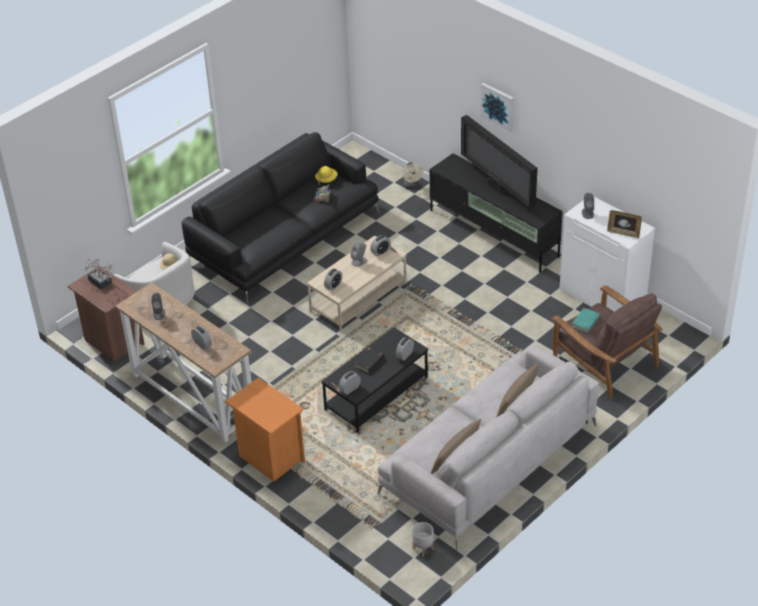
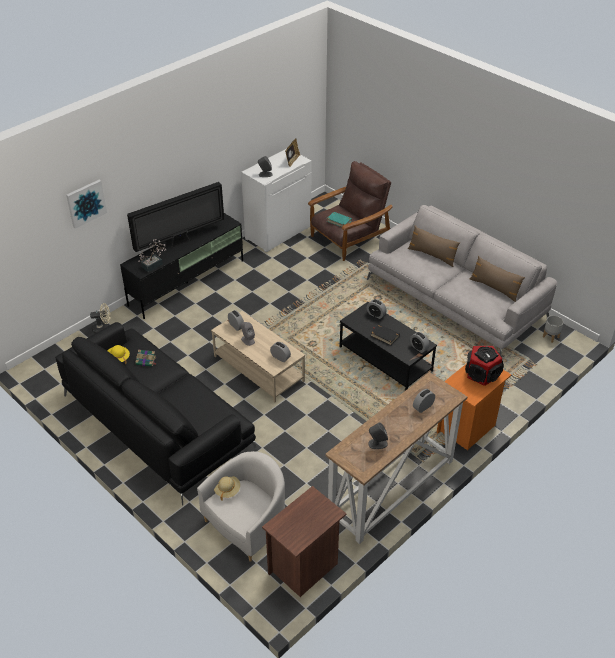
camera: 90 degrees left, 0 degrees up
(101, 283) = (294, 521): potted plant -> potted plant (154, 264)
(271, 409) = (481, 374): none -> speaker
(498, 106) = (151, 177): picture -> picture (86, 203)

